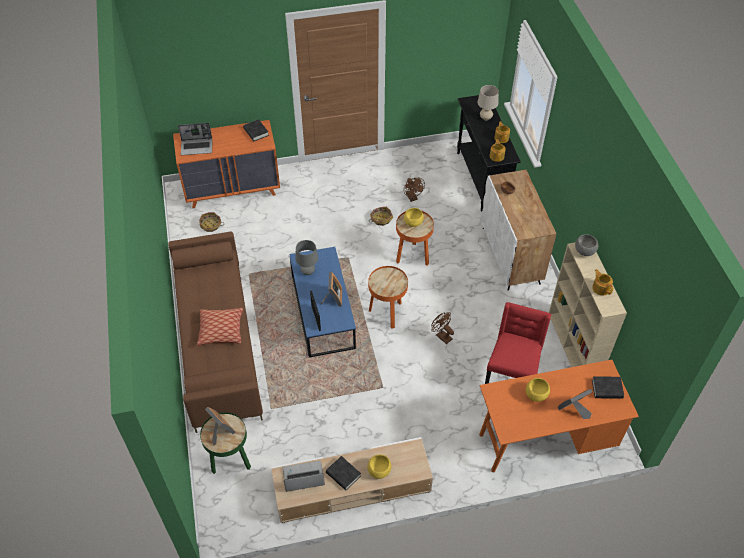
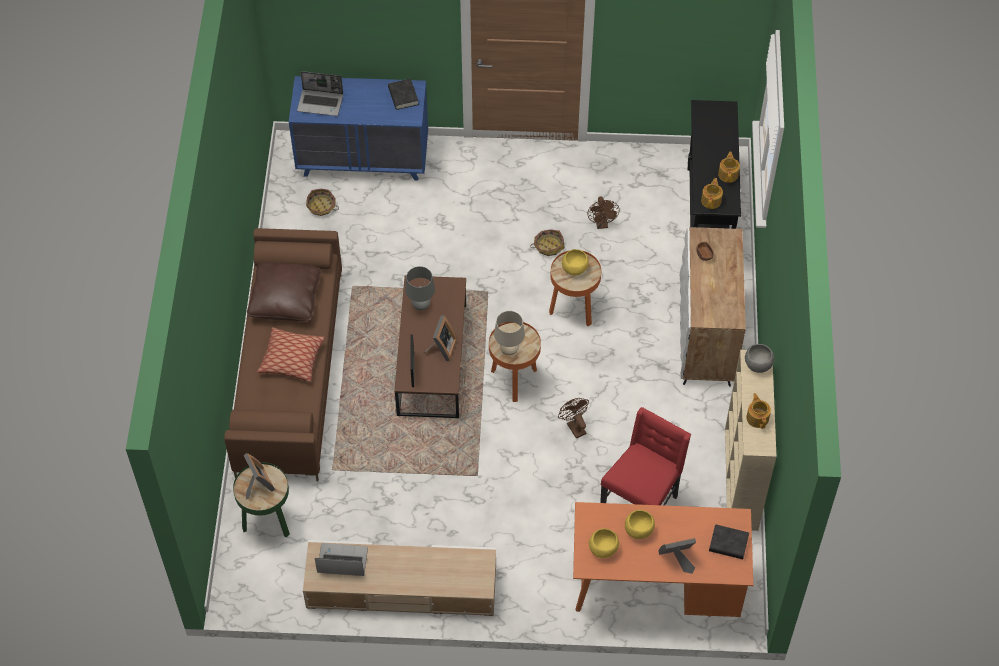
camera: 15 degrees right, 5 degrees up
(204, 288) = (285, 299): none -> brown pillow
(233, 189) = (363, 159): orange dresser -> blue dresser
(323, 312) = (432, 360): blue coffee table -> brown coffee table
(343, 474) = (389, 569): black book -> none
(379, 471) = (433, 575): yellow bowl -> yellow bowl (603, 549)
(485, 118) = (718, 139): beige table lamp -> beige table lamp (509, 350)

